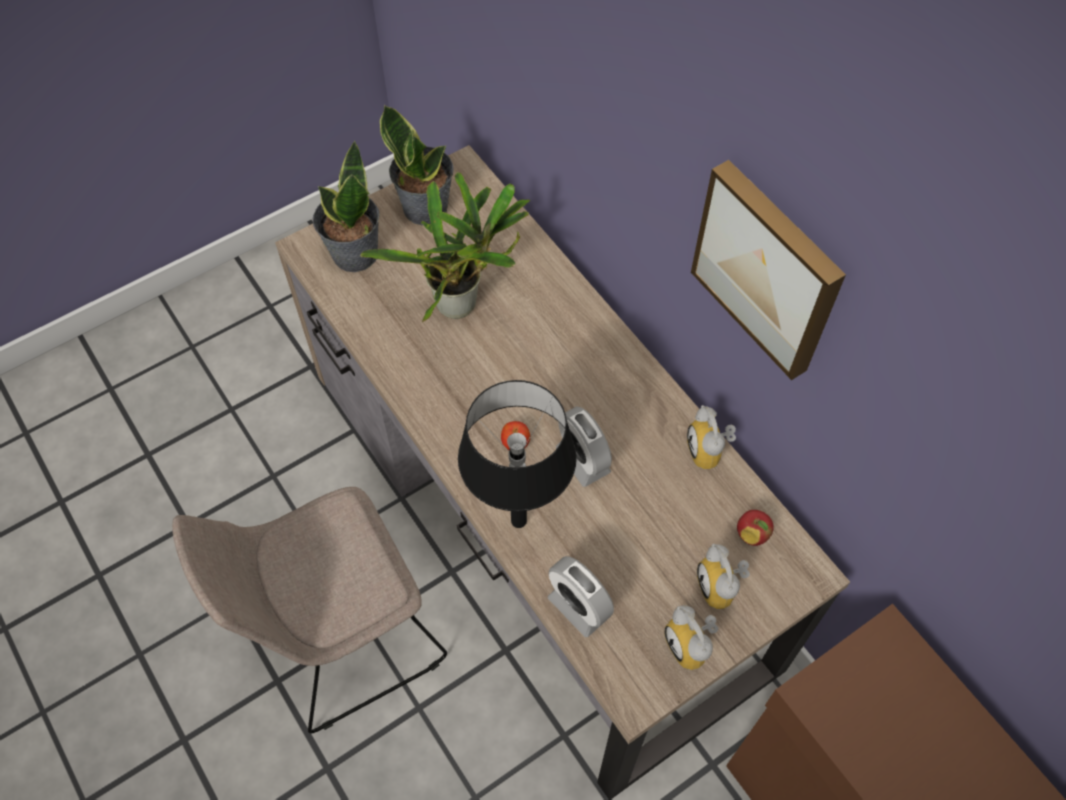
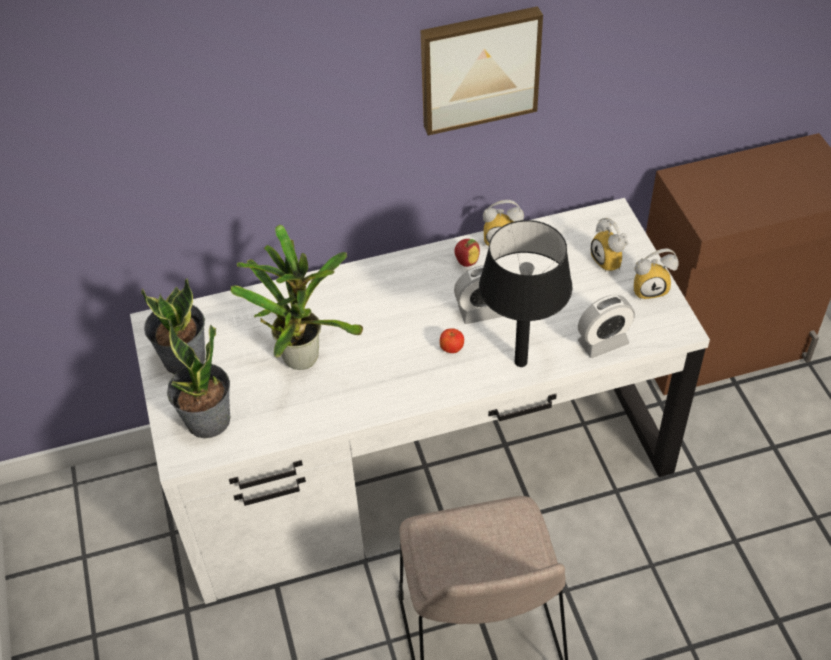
camera: 70 degrees left, 10 degrees down
(536, 515) = (420, 461): brown desk -> white desk
(722, 588) = (611, 261): alarm clock -> alarm clock turned 60 degrees clockwise
(752, 535) = (575, 235): apple -> apple (466, 262)

